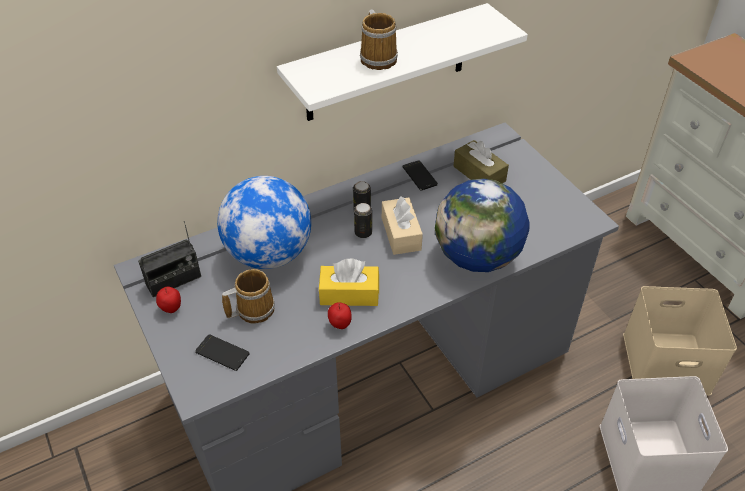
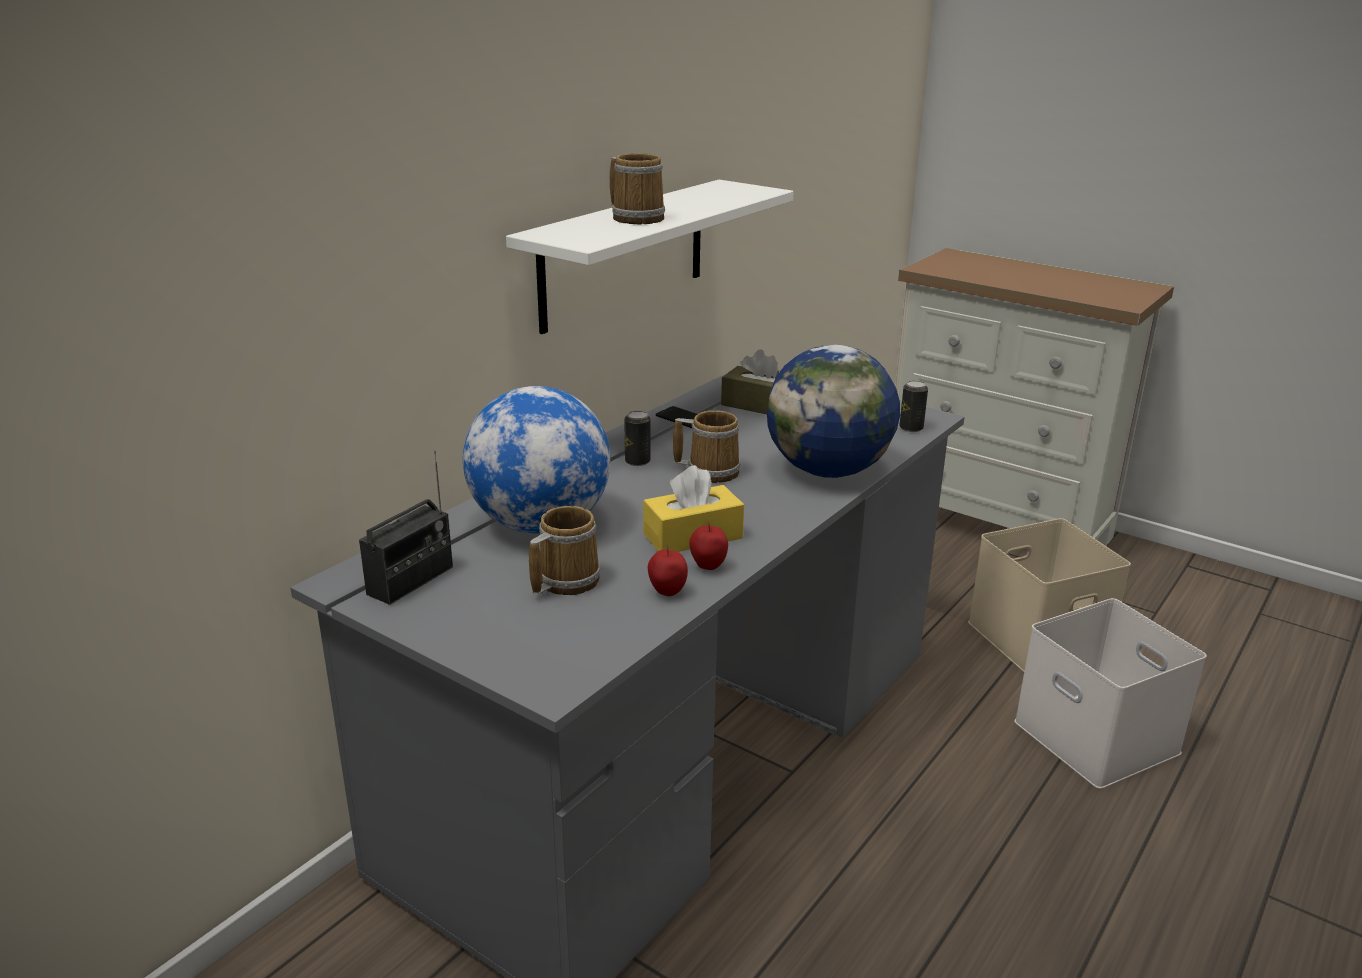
camera: 25 degrees left, 20 degrees down
(171, 309) = (432, 609): apple -> apple (667, 593)
(222, 353) = (556, 634): phone -> none
(363, 233) = (658, 479): can -> can (911, 428)
(401, 234) = (710, 471): beige tissue box -> mug

